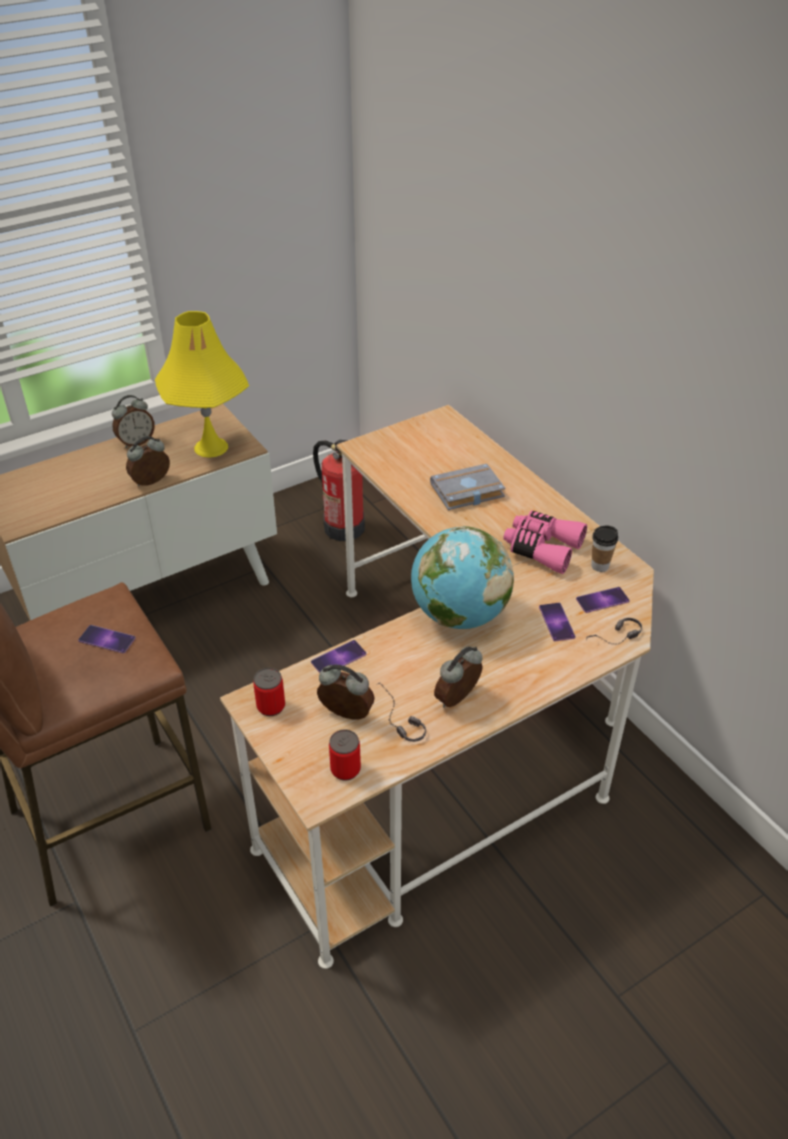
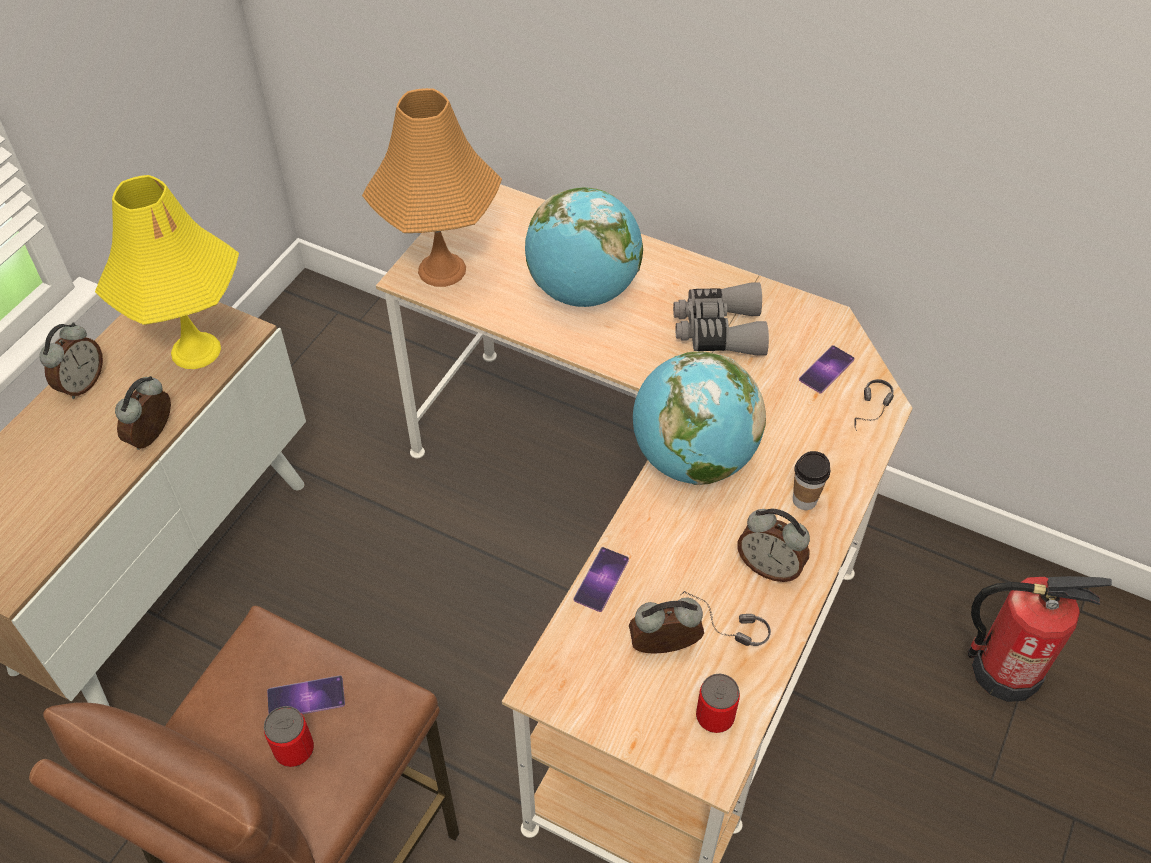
camera: 30 degrees left, 10 degrees up
(271, 706) = (572, 682): can -> can (294, 750)
(343, 527) = (346, 367): fire extinguisher -> fire extinguisher (1004, 670)
(384, 450) = (441, 270): none -> orange table lamp
(458, 700) = (769, 567): alarm clock -> alarm clock turned 75 degrees counterclockwise
(466, 492) = (583, 291): grey book -> globe
(542, 548) = (718, 330): pink binoculars -> grey binoculars
(556, 622) = (800, 419): phone -> none
(600, 566) = (794, 327): cup -> cup (804, 500)

